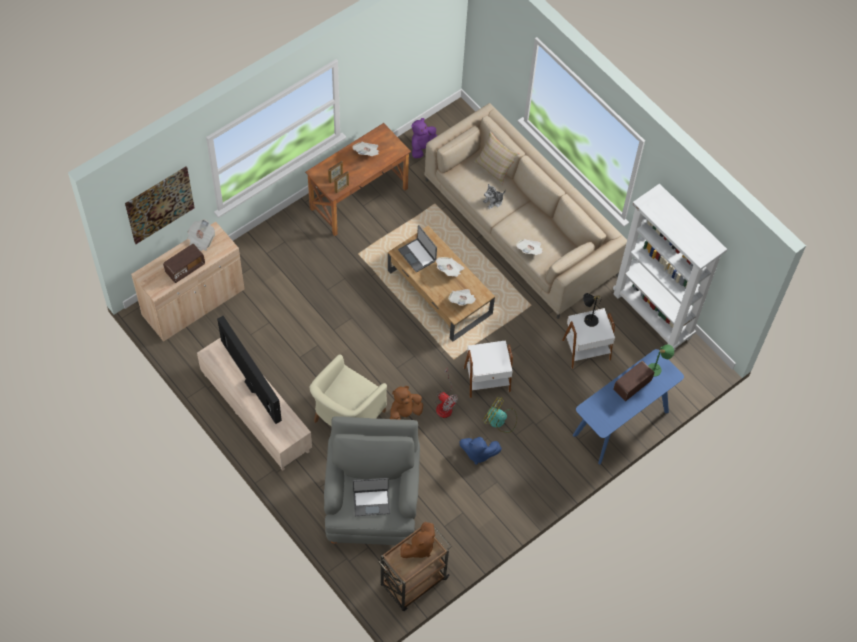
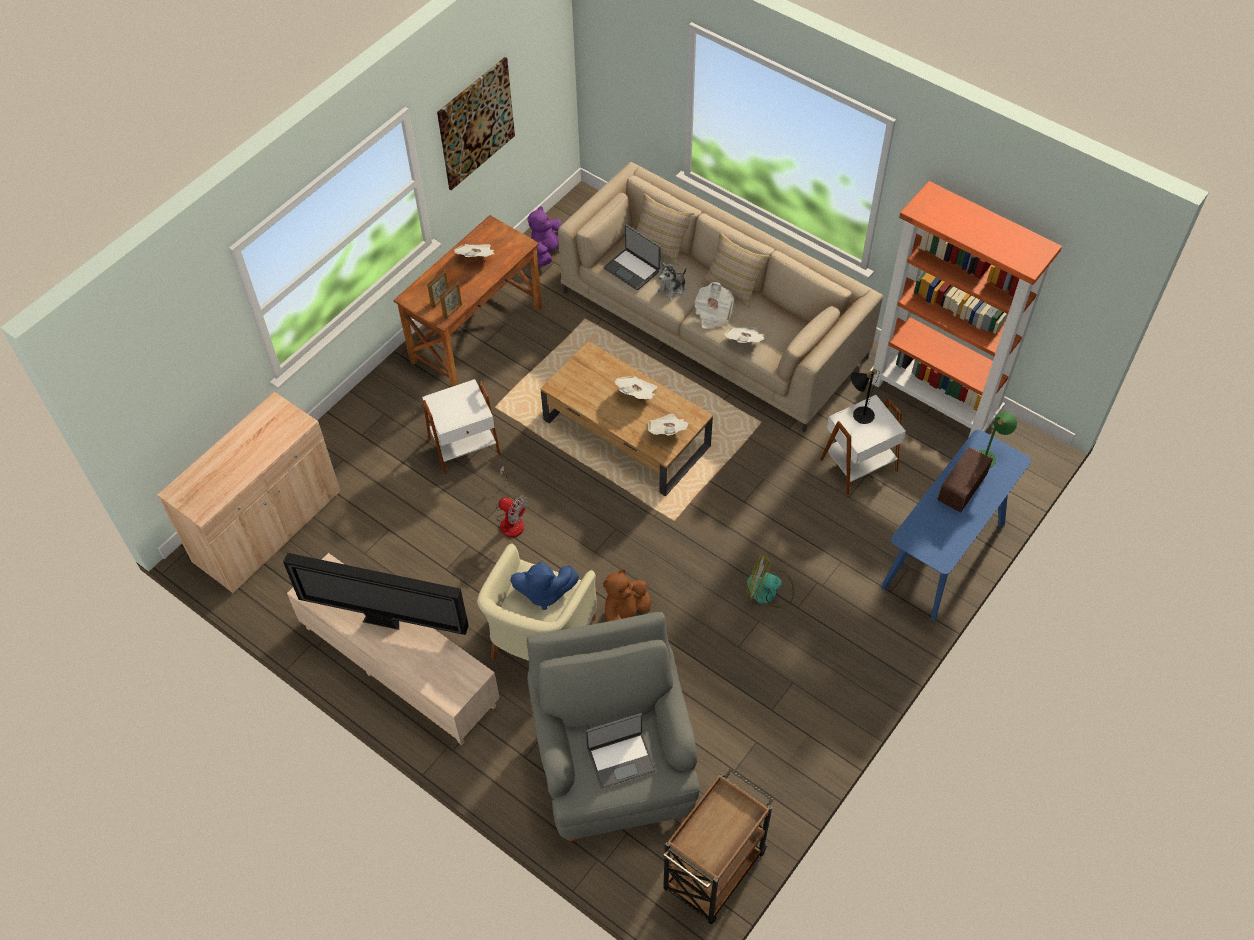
camera: 10 degrees left, 5 degrees down
(159, 204) = (178, 374): picture -> picture (476, 123)
(185, 268) = (241, 468): radio -> none
(200, 240) = (257, 423): newspaper -> newspaper (712, 314)
(252, 385) = (385, 621): television -> television turned 150 degrees clockwise
(417, 255) = (585, 384): laptop -> laptop (632, 269)
(419, 547) = (722, 814): brown plush toy -> none
(444, 404) = (680, 588): fan -> fan (511, 519)
(478, 453) = (751, 647): blue plush toy -> blue plush toy (544, 592)
(487, 380) = (732, 539): white side table -> white side table (465, 447)
(535, 209) = (733, 286): none -> beige pillow
(653, 315) = (934, 399): white bookcase -> orange bookcase

